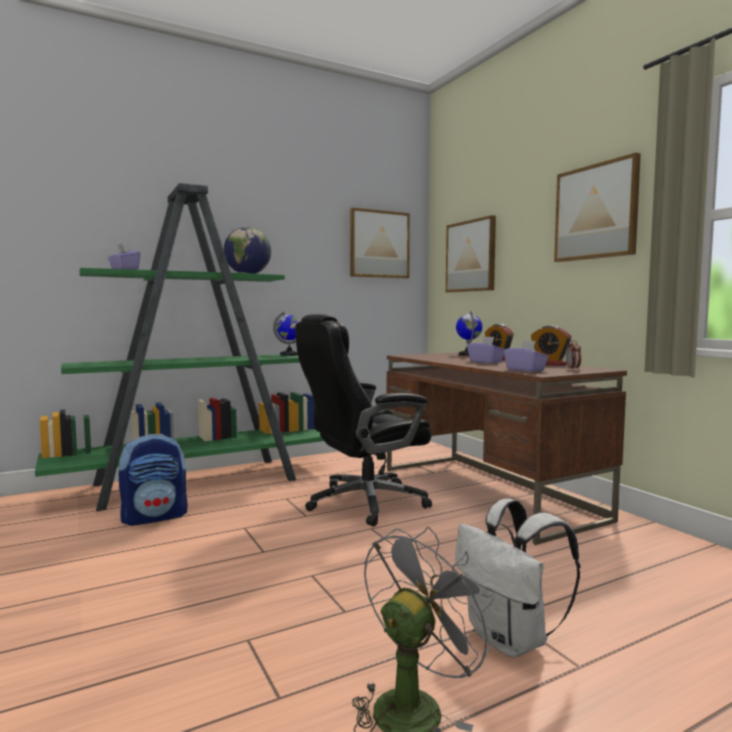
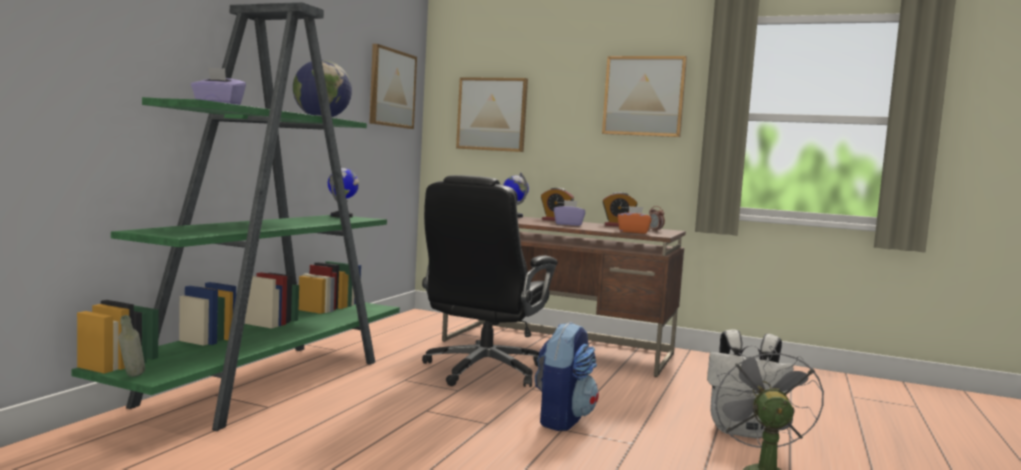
camera: 40 degrees left, 0 degrees up
(43, 463) = (131, 377): none -> grey bottle
(155, 517) = (308, 421): backpack -> backpack (562, 419)
(525, 370) = (633, 232): purple tissue box -> orange tissue box

